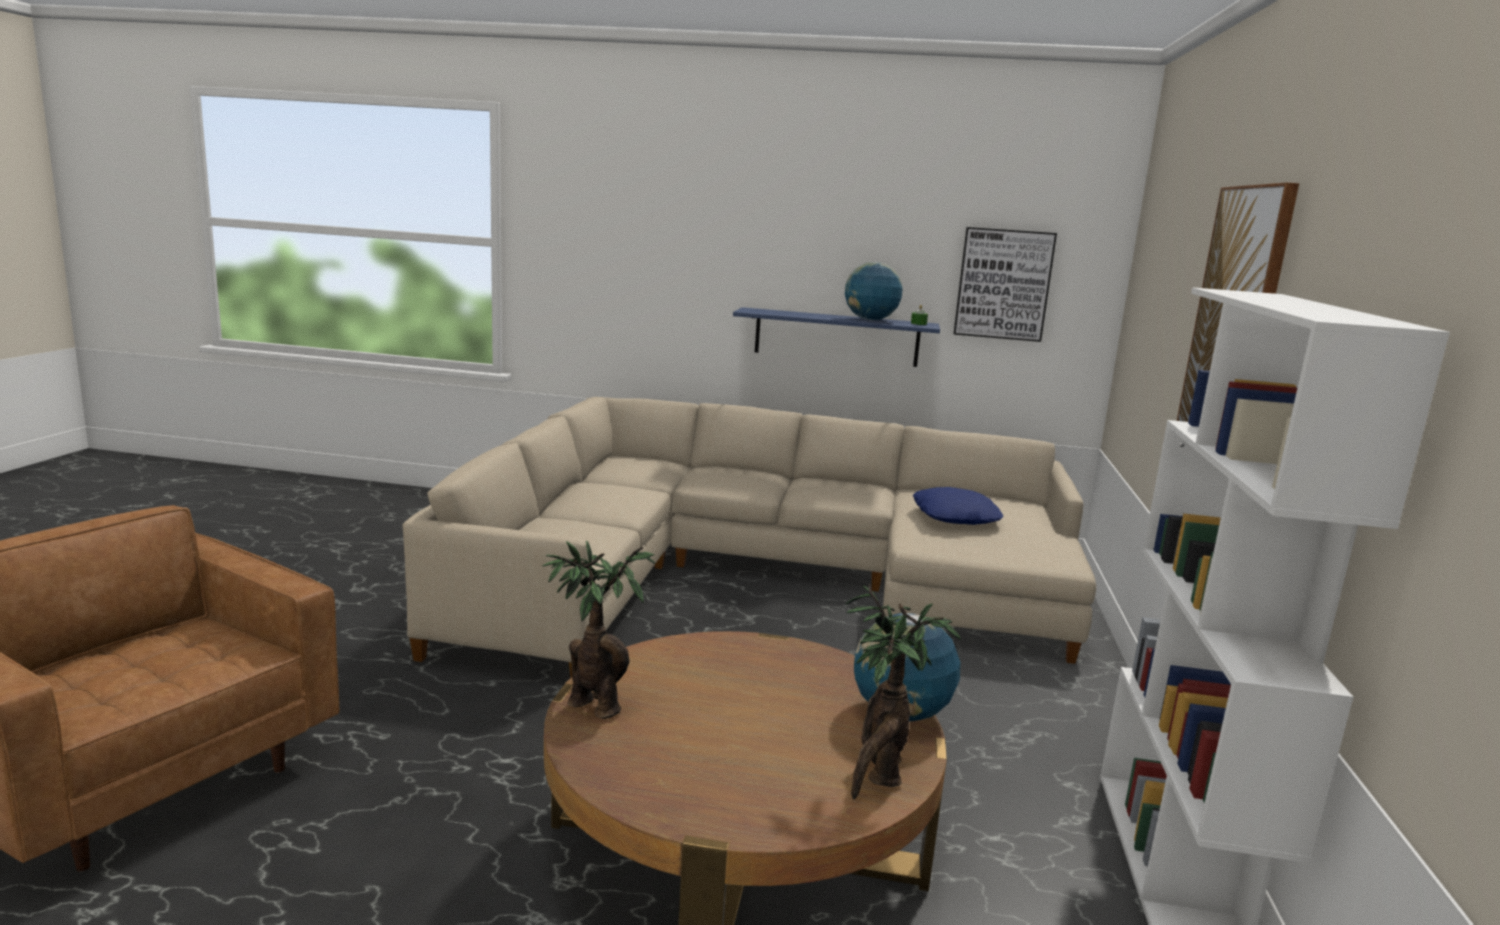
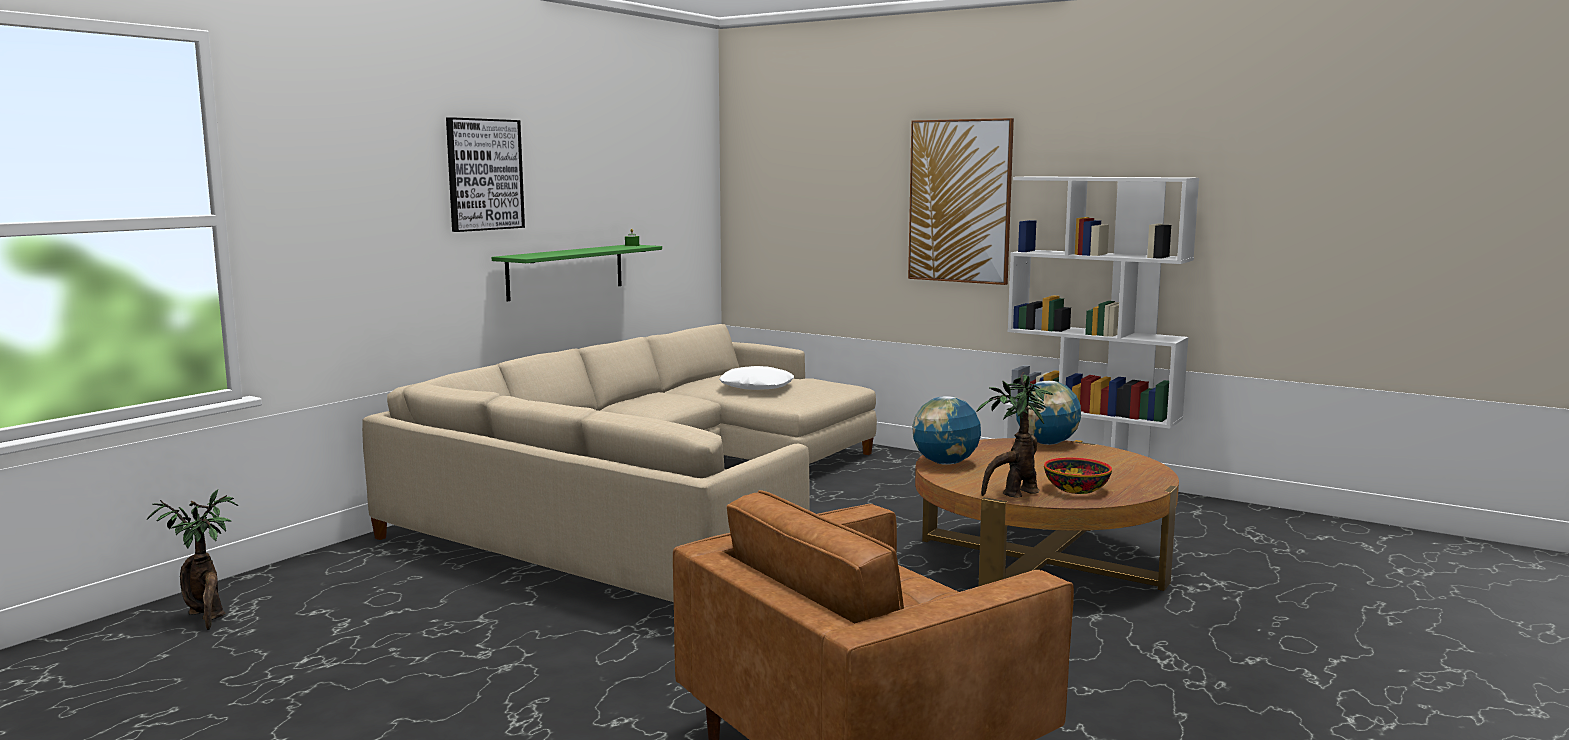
camera: 65 degrees left, 5 degrees down
(645, 750) = (1077, 489): none -> bowl
(836, 337) = (566, 271): blue shelf -> green shelf
(870, 320) = (605, 248): globe -> globe (945, 463)
(879, 775) = (1111, 455): potted plant -> potted plant (207, 617)
(956, 516) = (757, 386): blue pillow -> white pillow
(1003, 284) = (661, 203): picture -> picture (484, 174)

